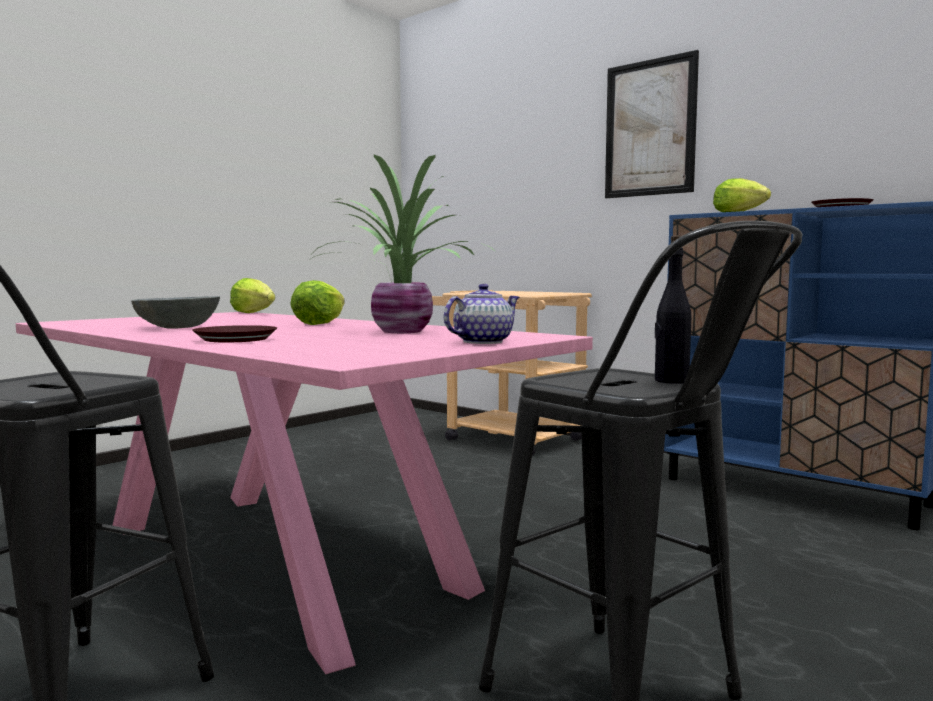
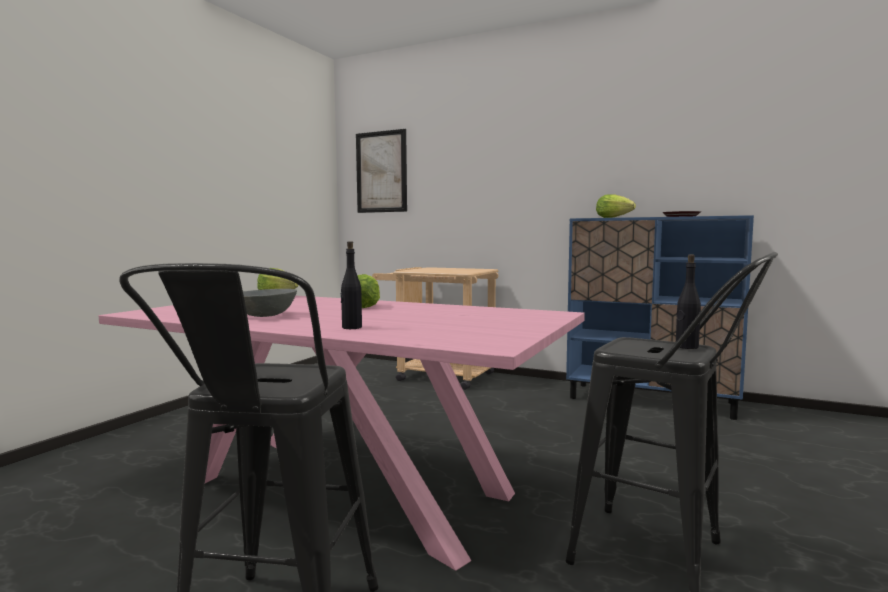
camera: 15 degrees left, 0 degrees up
(236, 339) = (351, 327): brown plate -> black bottle
(400, 332) = (447, 313): potted plant -> none
(482, 342) = (531, 321): teapot -> none
(650, 128) = (539, 155): picture -> picture (381, 172)

